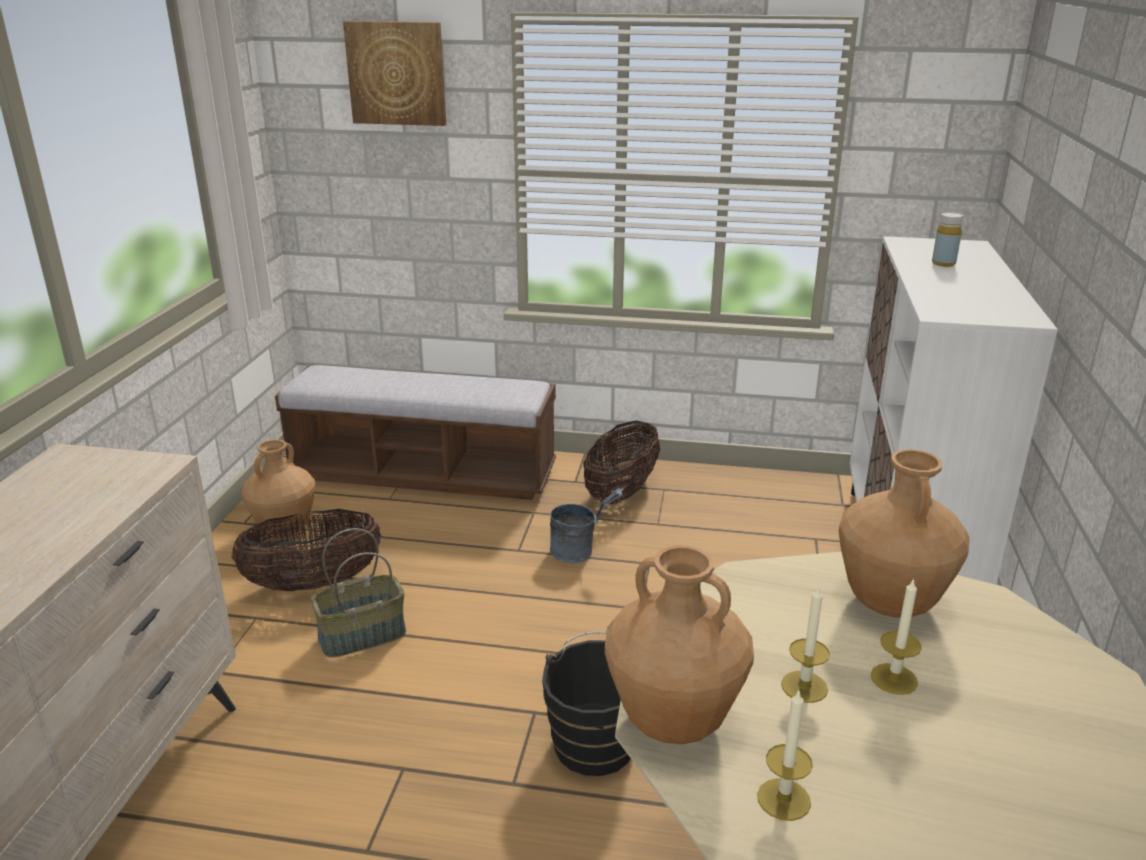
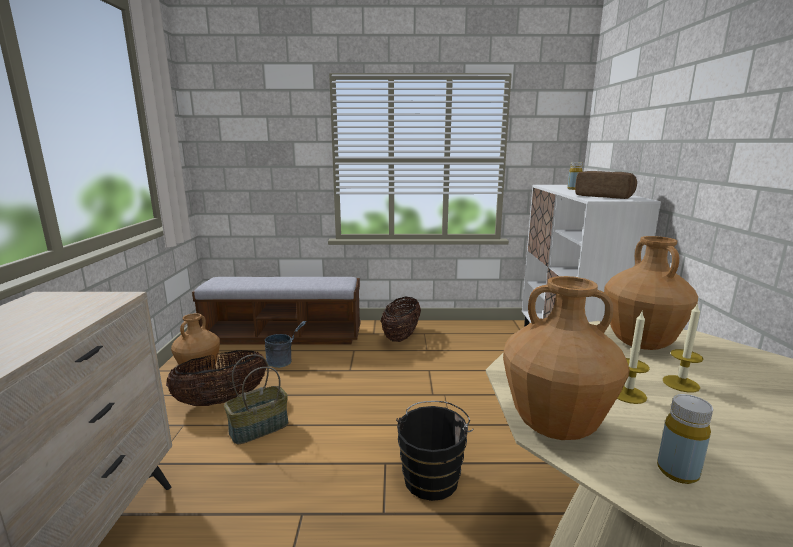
camera: 10 degrees left, 10 degrees down
(397, 73) = (264, 107): picture -> none
(580, 552) = (387, 368): grey bucket -> grey bucket (284, 361)
(783, 799) = (677, 472): candle -> yellow bottle
(969, 303) = (604, 196): none -> bread

